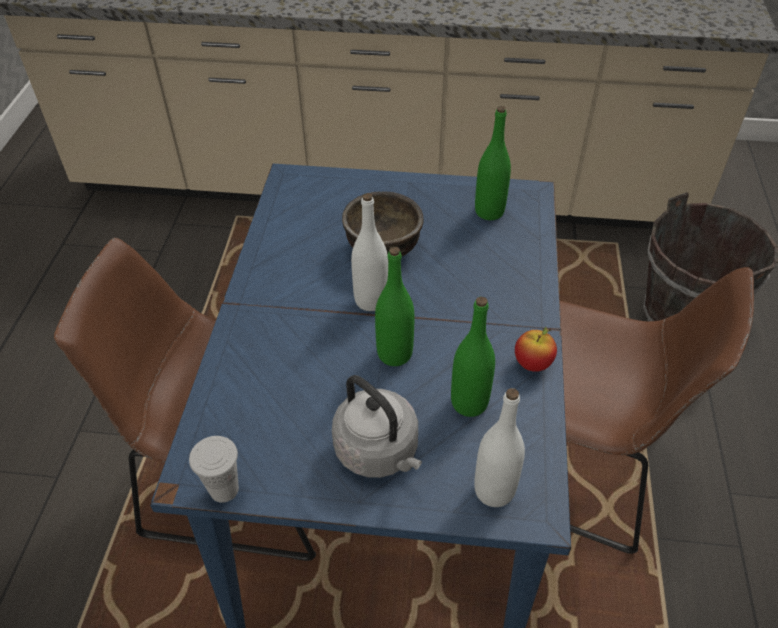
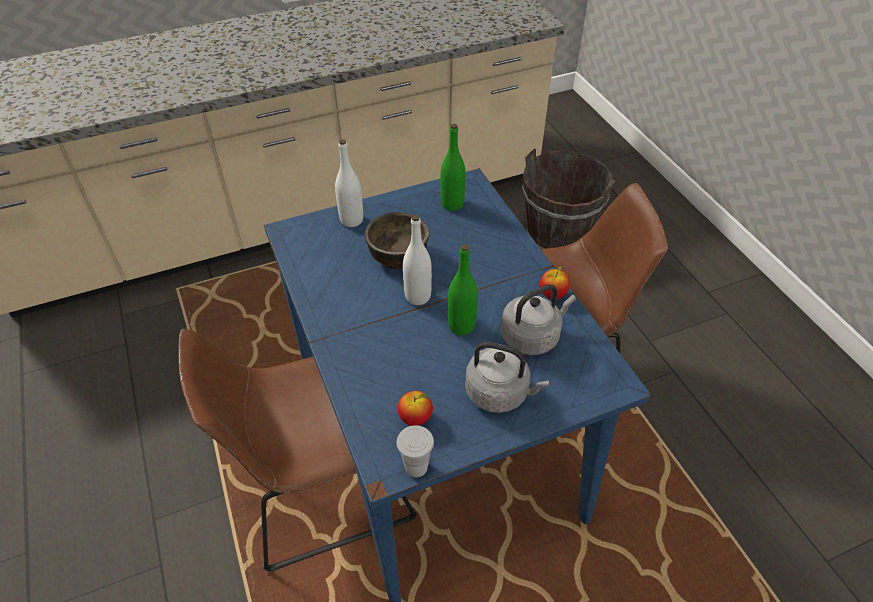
camera: 30 degrees left, 0 degrees up
(265, 434) = (415, 418): none -> apple
(469, 403) = (532, 336): green bottle -> grey kettle
(494, 490) = (586, 383): white bottle -> white bottle (351, 220)

